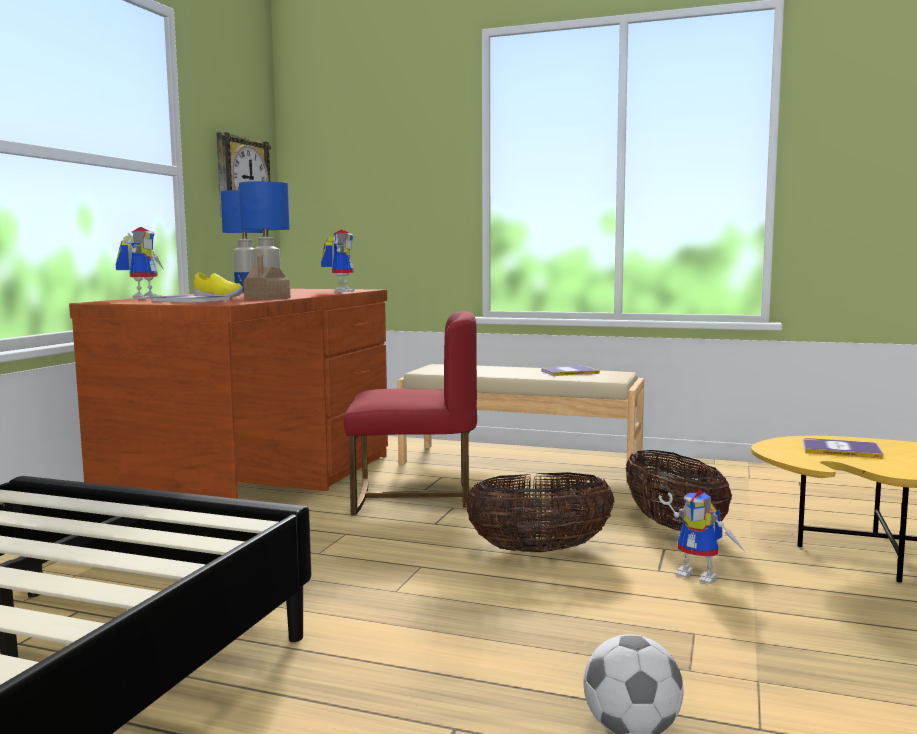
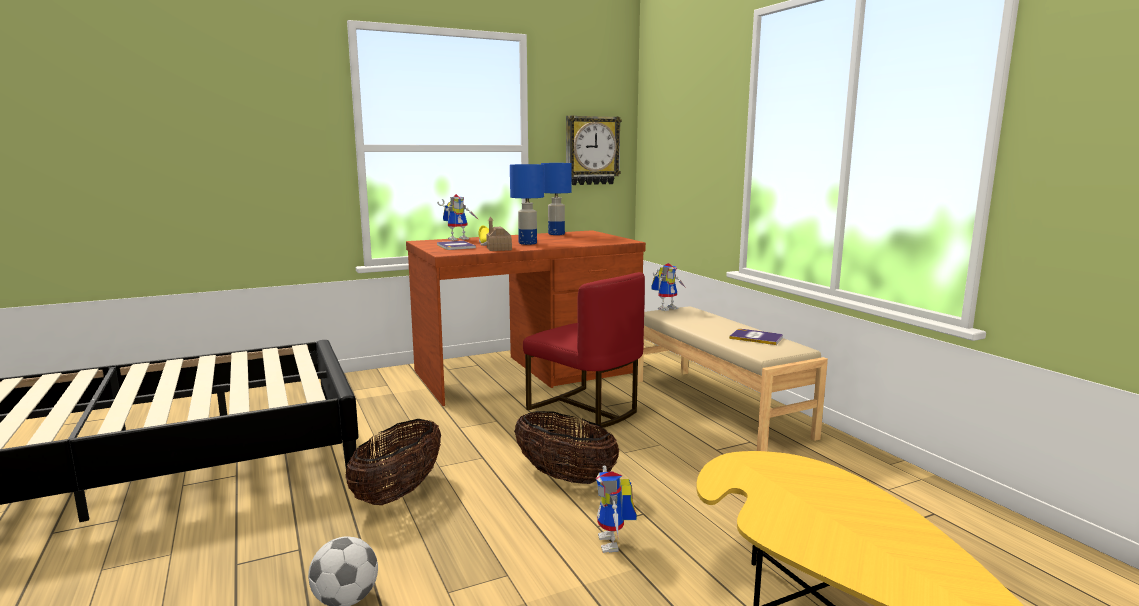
camera: 45 degrees right, 5 degrees up
(341, 291) = (596, 242): toy robot -> toy robot (667, 308)
(673, 527) = (694, 501): basket -> basket (398, 492)
(841, 450) = (796, 486): book -> none

